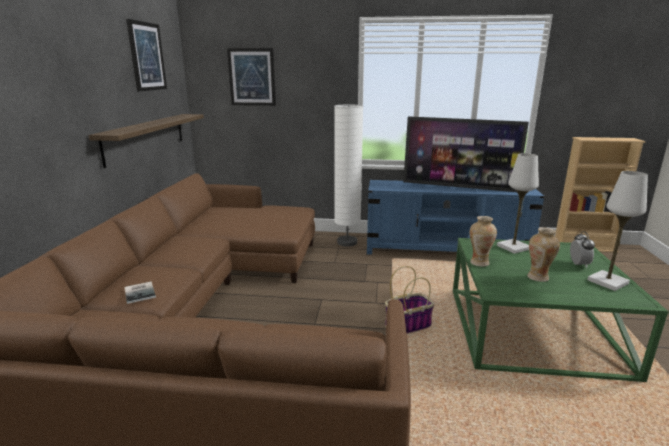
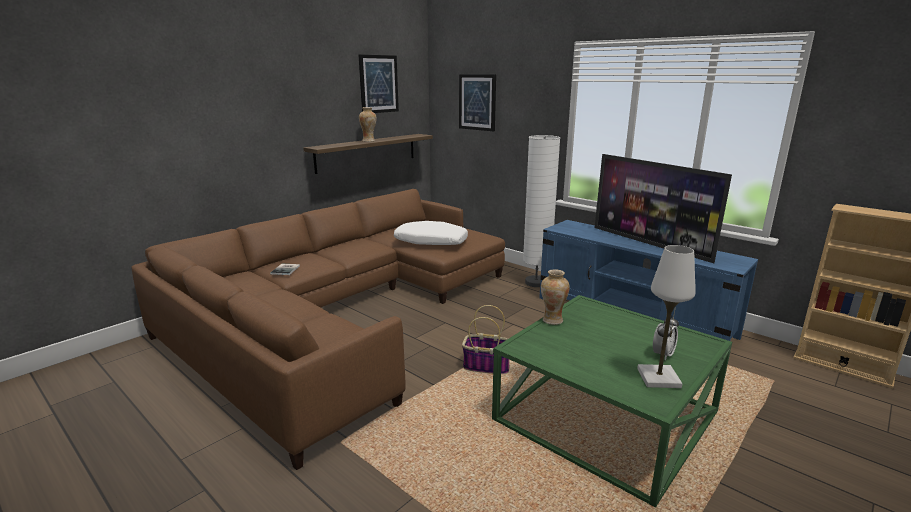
camera: 35 degrees right, 0 degrees up
(258, 224) = (430, 242): none -> white pillow
(513, 247) = (620, 318): white table lamp -> none
(538, 277) = (587, 349): vase -> vase (369, 141)

